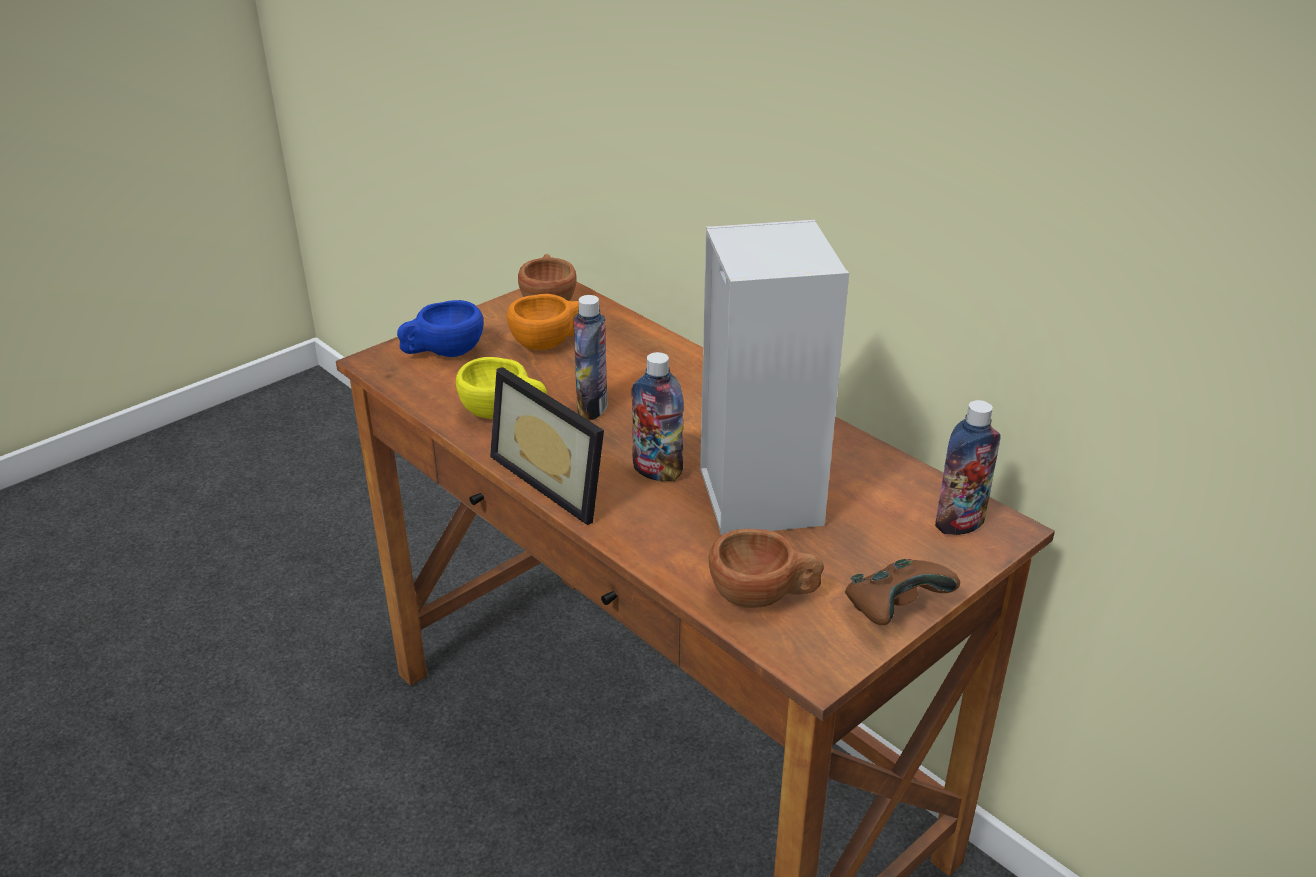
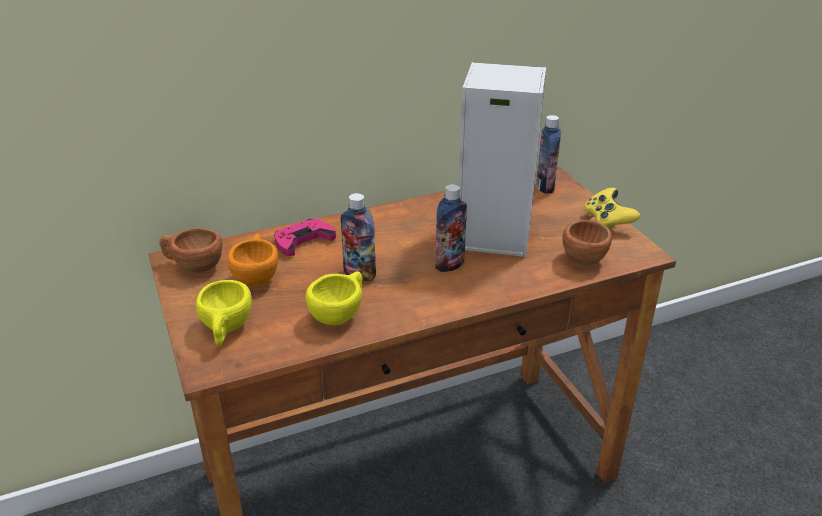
camera: 70 degrees left, 0 degrees up
(443, 353) = (226, 330): blue cup -> yellow cup
(559, 479) = (437, 303): picture frame -> none
(643, 352) = (303, 241): none -> pink game controller
(894, 610) = (607, 222): brown game controller -> yellow game controller

